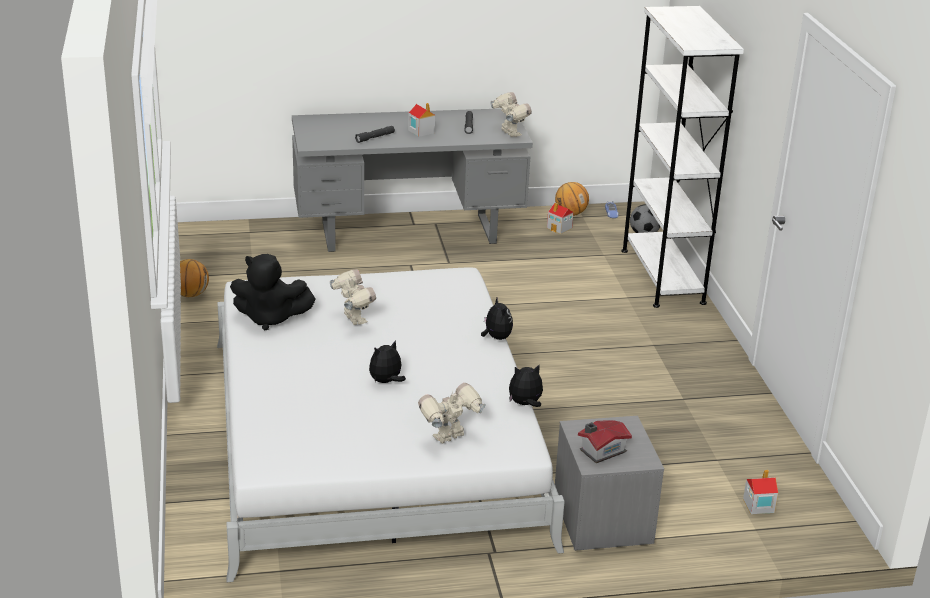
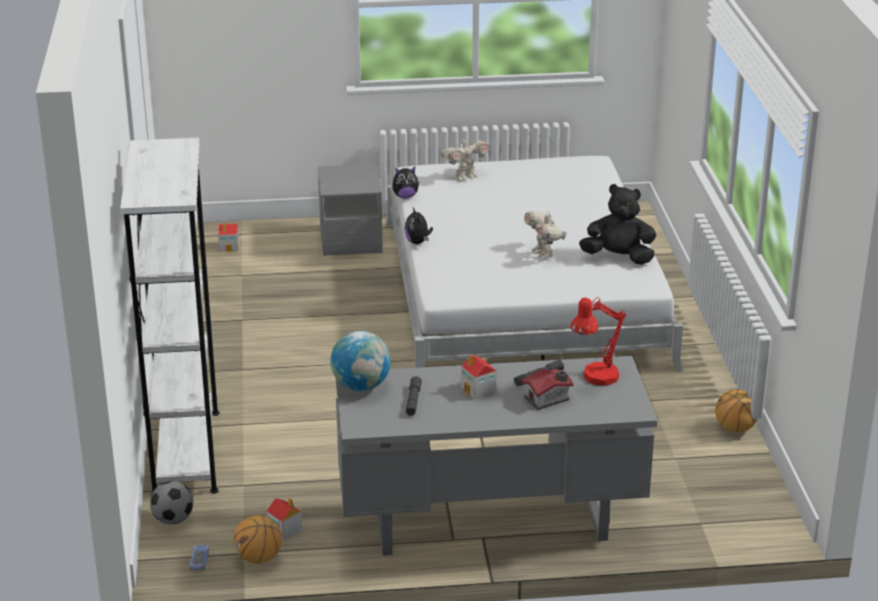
camera: 175 degrees left, 0 degrees up
(331, 137) = (595, 378): none -> red table lamp
(386, 382) = (512, 208): plush toy -> none
(509, 133) = (361, 386): toy robot -> globe
(601, 451) = (357, 175): toy house -> toy house (548, 399)

